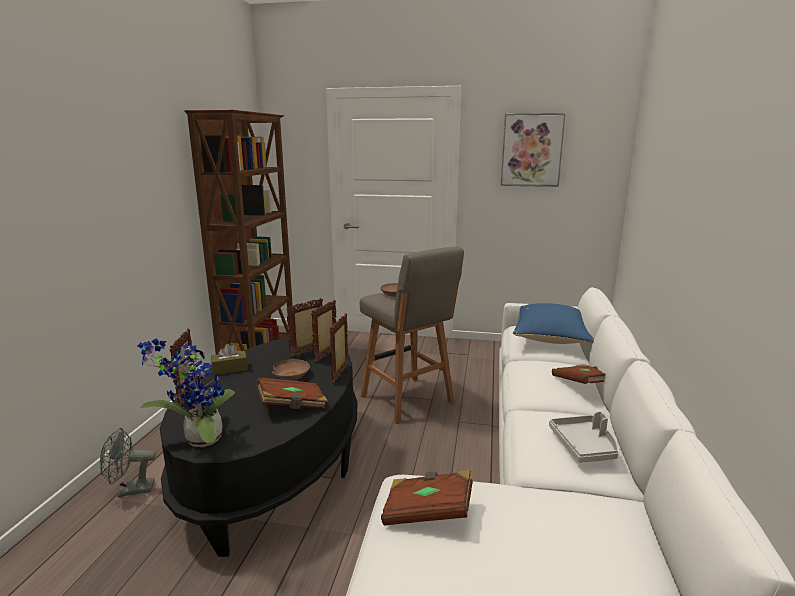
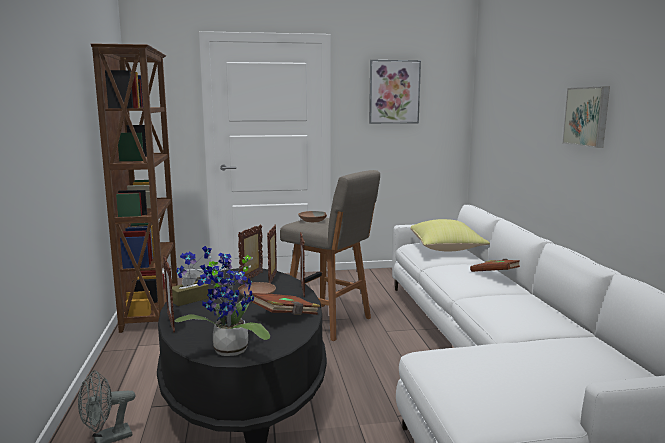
camera: 20 degrees left, 5 degrees down
(427, 512) = (462, 366): brown book -> none
(552, 339) = (447, 249): blue pillow -> yellow pillow
(584, 446) = (534, 310): grey tray -> none
(721, 199) = (587, 116): none -> picture

